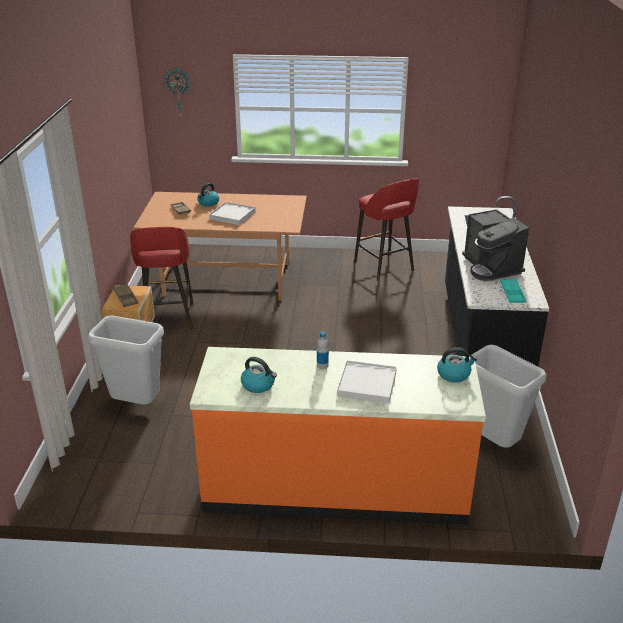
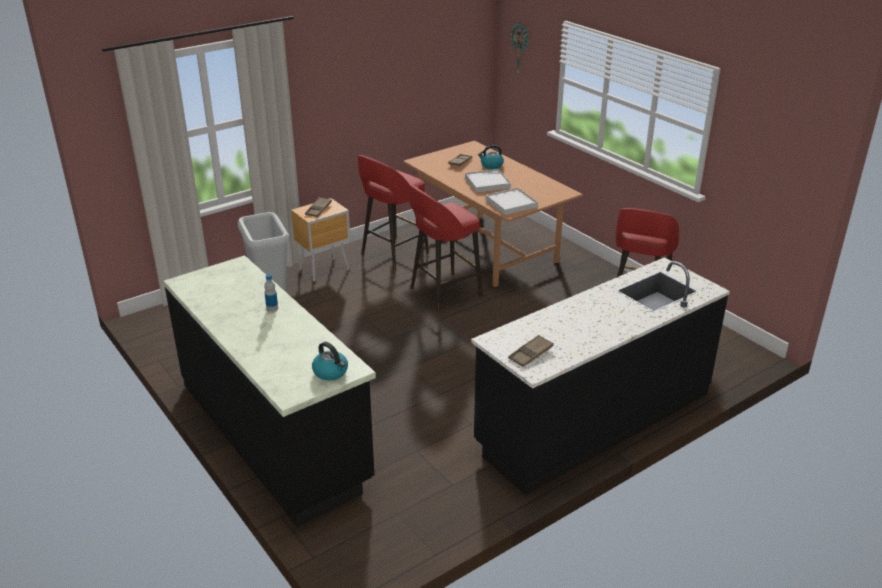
camera: 50 degrees right, 0 degrees up
(256, 323) = (443, 292): none -> red stool
(259, 385) = (214, 295): kettle -> none
(335, 486) = (274, 432): orange counter -> black counter
(367, 384) = (266, 338): white tray -> white tray (511, 203)
(491, 267) = (568, 324): coffee machine -> none
(492, 443) = (429, 495): grey trash can -> none
(512, 293) = (530, 354): turquoise tray -> brown tray

